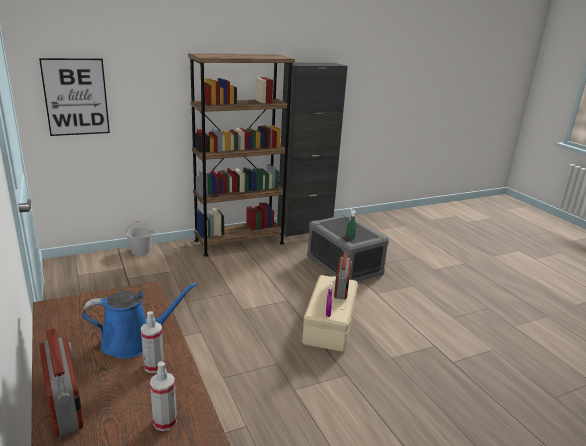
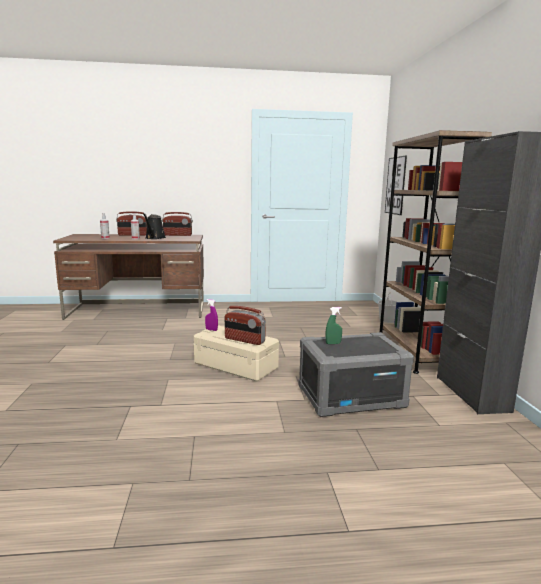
camera: 110 degrees right, 10 degrees down
(60, 328) = (177, 235): none -> radio
(133, 342) = (154, 238): blue watering can -> black watering can

